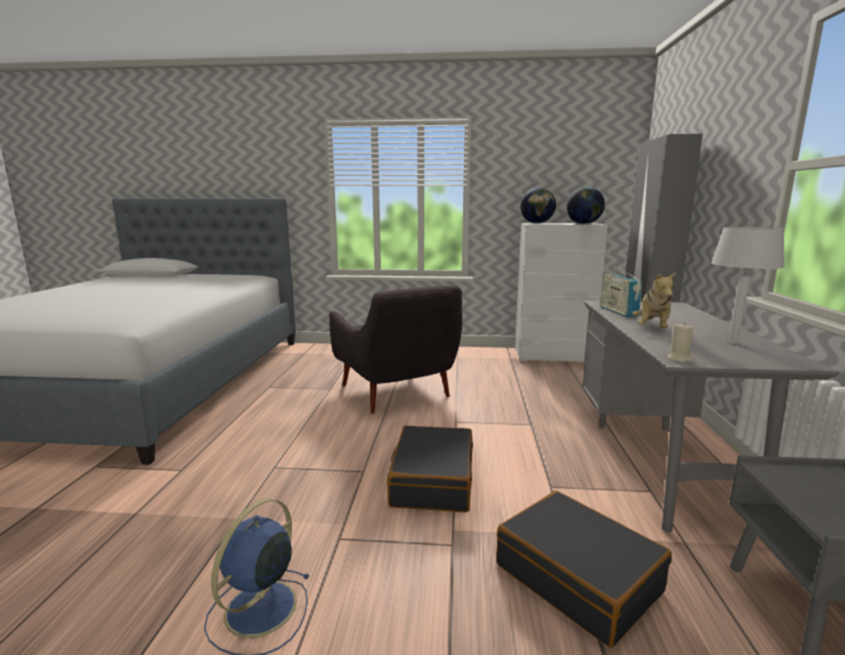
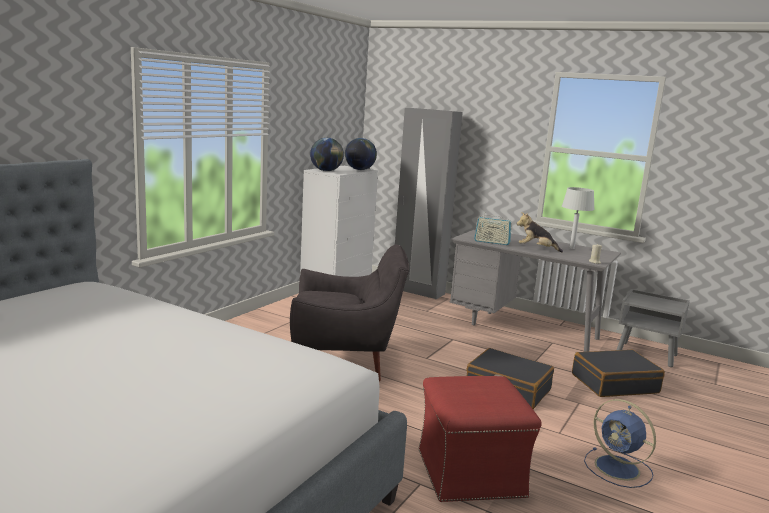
camera: 65 degrees left, 0 degrees up
(206, 492) = (471, 474): none -> red ottoman
(652, 328) = (536, 249): plush toy -> plush toy turned 150 degrees clockwise

